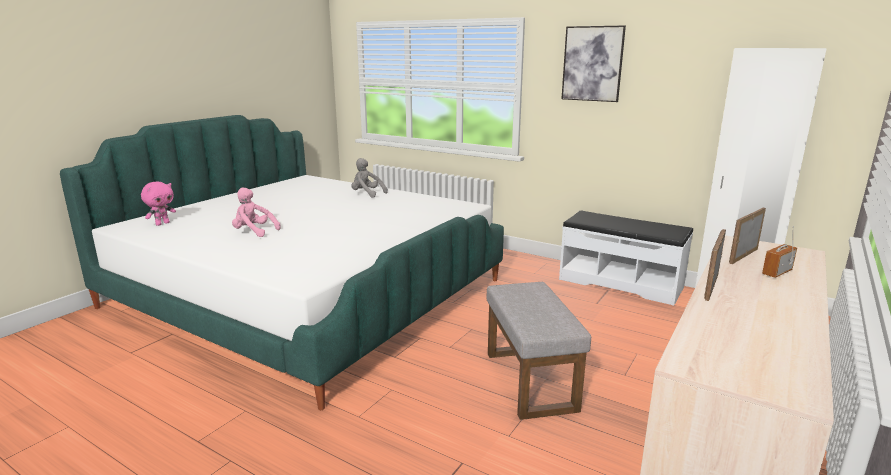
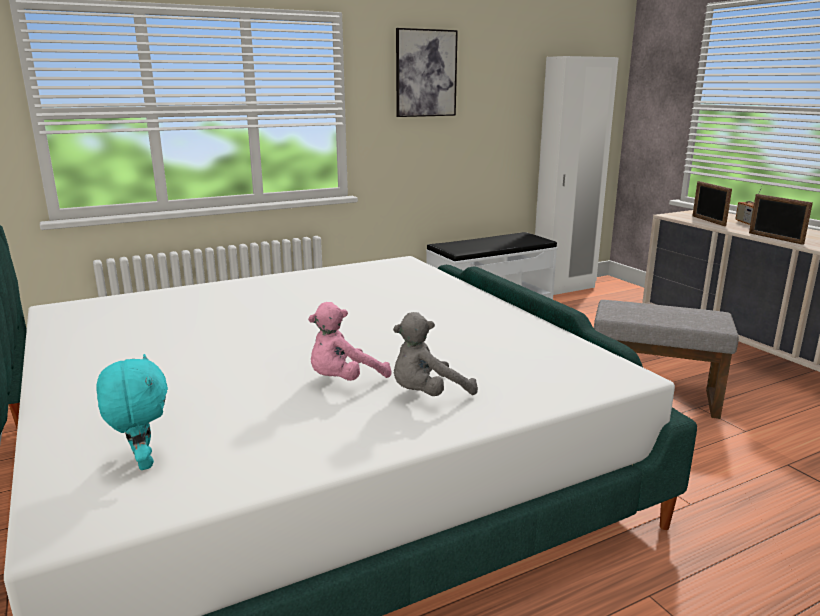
camera: 60 degrees left, 0 degrees up
(162, 223) = (142, 462): pink plush toy -> turquoise plush toy
(367, 194) = (254, 291): grey plush toy -> grey plush toy (427, 395)

